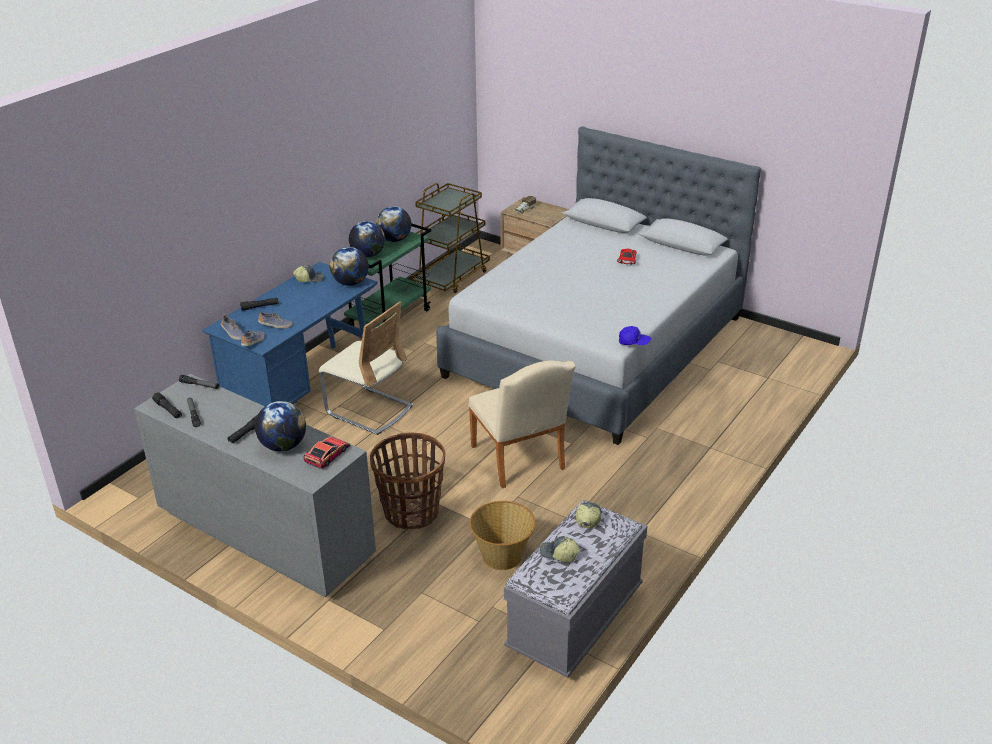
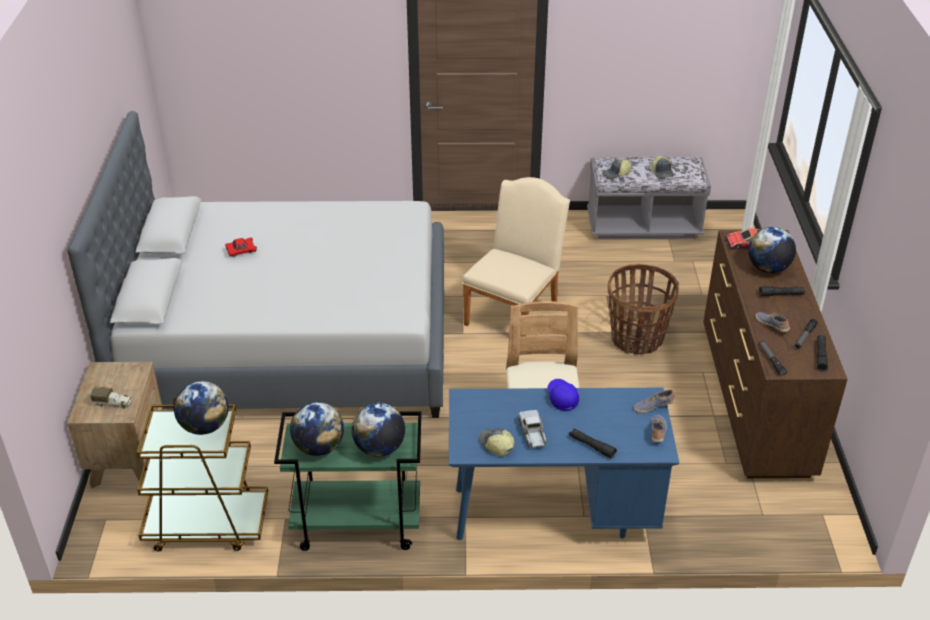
camera: 125 degrees left, 5 degrees up
(265, 535) = (755, 401): grey dresser -> brown dresser
(275, 326) = (610, 410): shoe -> shoe (772, 325)
(299, 293) = (532, 434): none -> toy truck
(350, 283) = (472, 406): globe -> globe (205, 426)
(502, 557) = (627, 275): basket -> none
(634, 342) = (400, 200): blue cap -> blue cap (562, 398)

